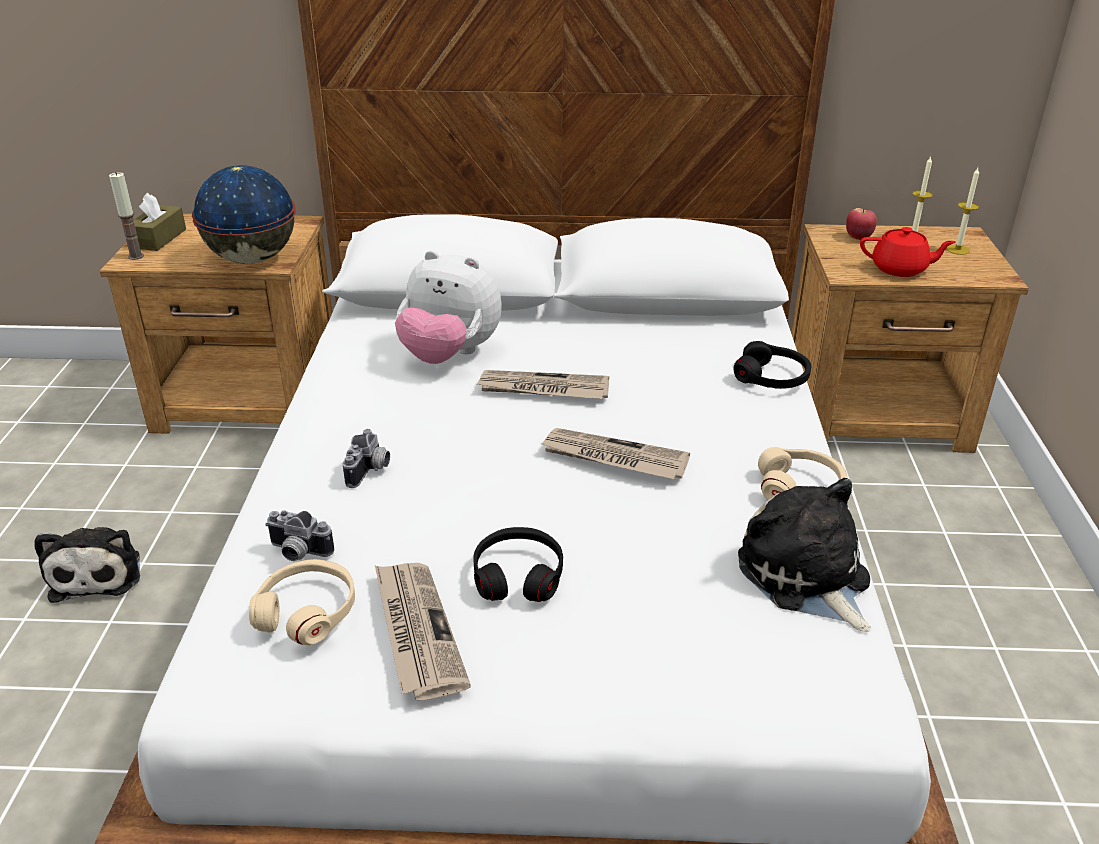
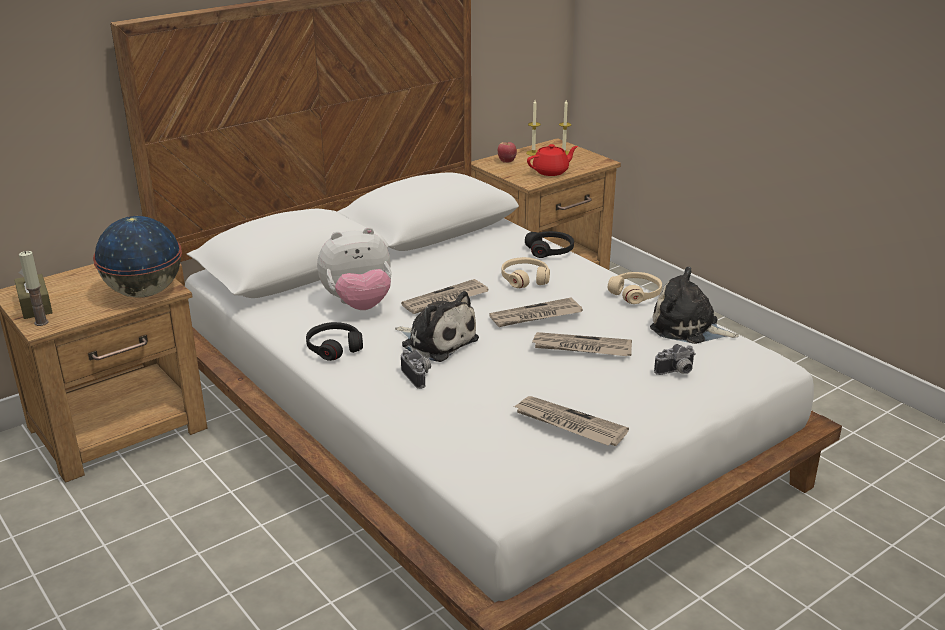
camera: 40 degrees left, 5 degrees down
(98, 573) = (173, 575): plush toy -> plush toy (437, 341)
(297, 553) = (452, 425): camera -> camera (676, 372)
(307, 611) = (503, 444): beige headphones -> beige headphones (525, 279)
(518, 575) = (571, 384): black headphones -> black headphones (334, 347)
(608, 531) = (581, 348): none -> newspaper

